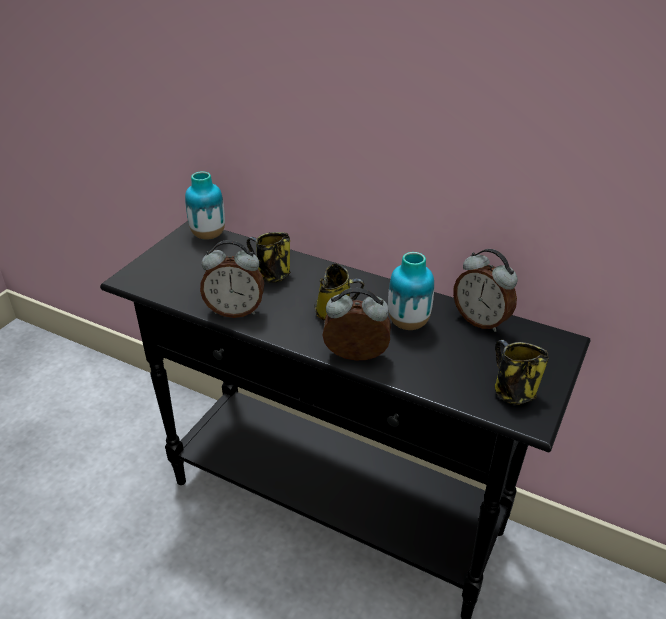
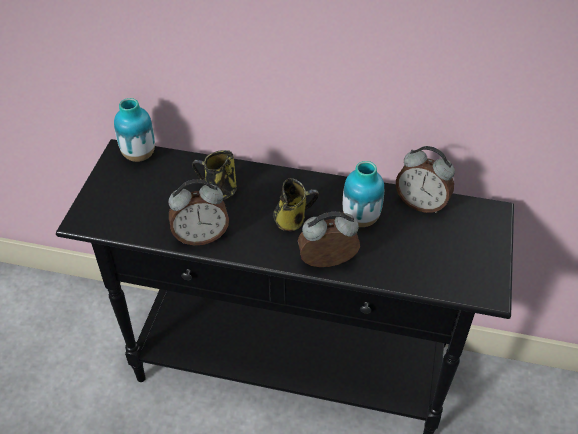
camera: 15 degrees left, 10 degrees up
(512, 392) = (467, 270): mug -> none

